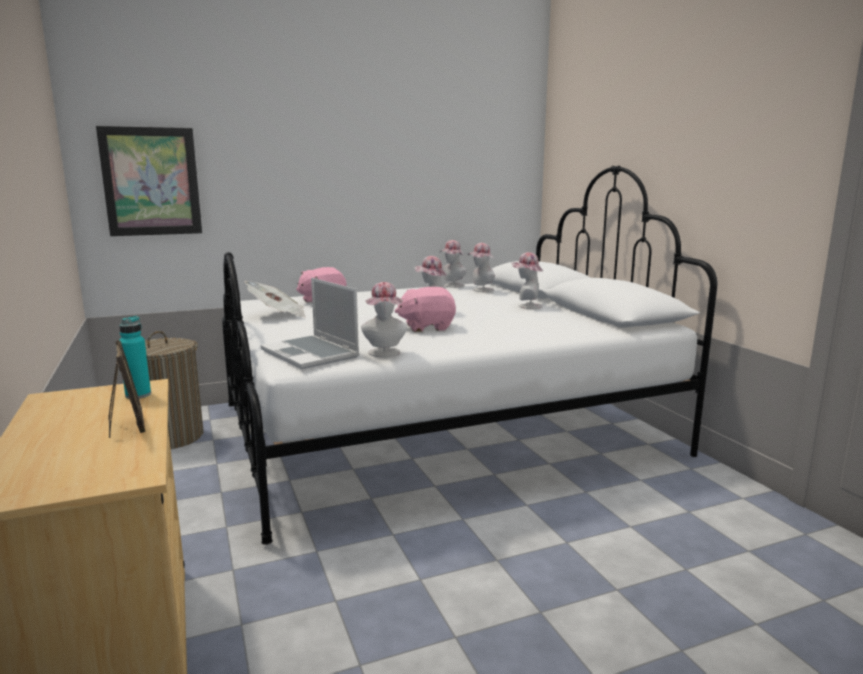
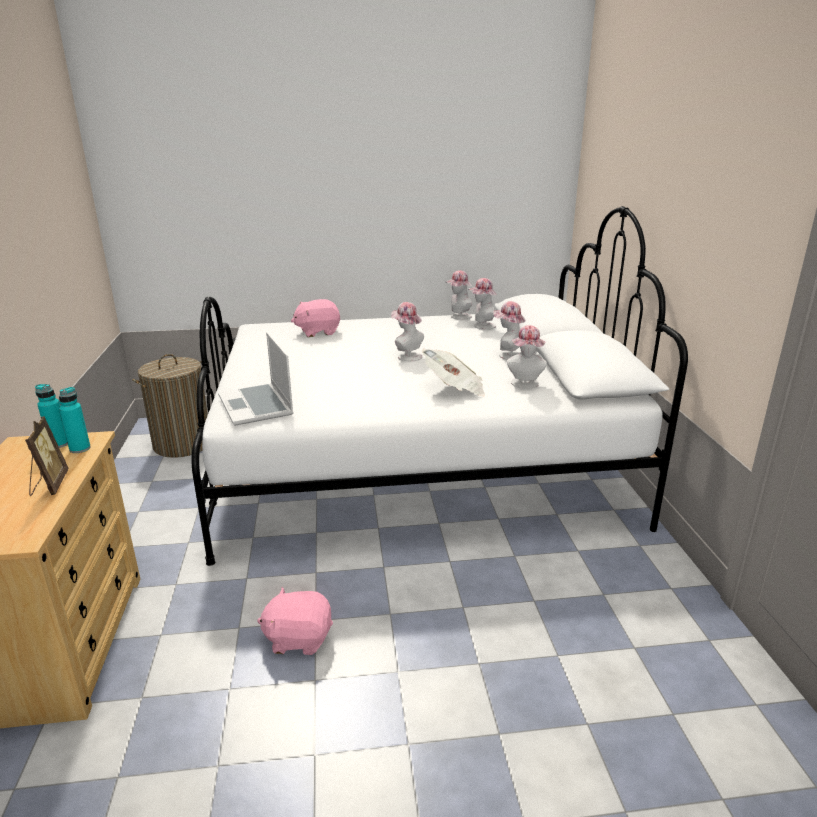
camera: 15 degrees right, 10 degrees up
(106, 393) = (59, 444): none -> turquoise bottle
(151, 181) = (169, 211): picture -> none
(278, 315) = (265, 349): newspaper -> newspaper (455, 388)
(385, 354) = (319, 413): hat -> hat (525, 385)
(426, 327) = (385, 379): pink plush toy -> pink plush toy (298, 638)

